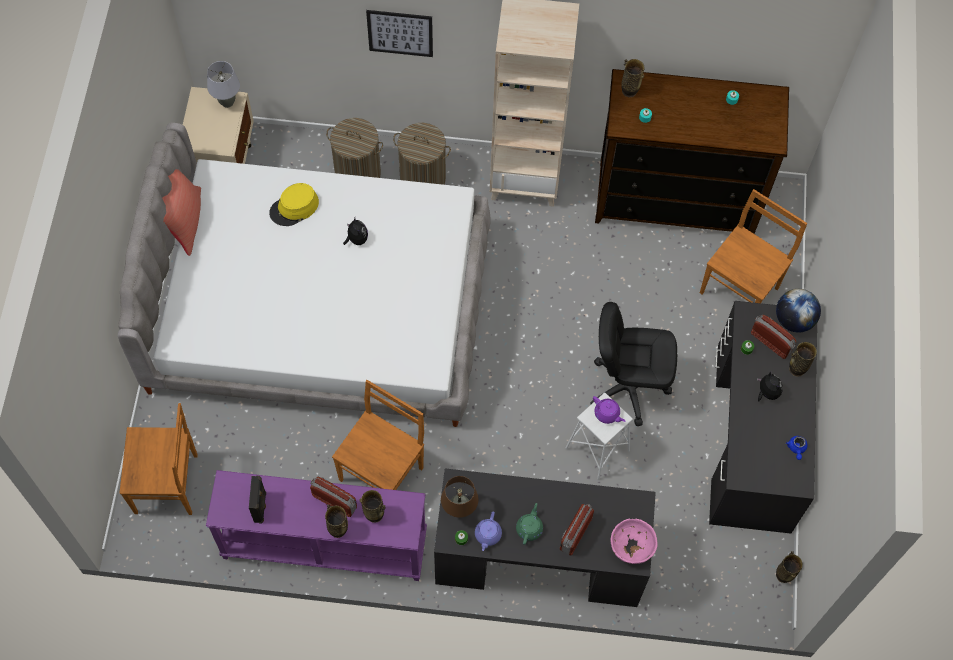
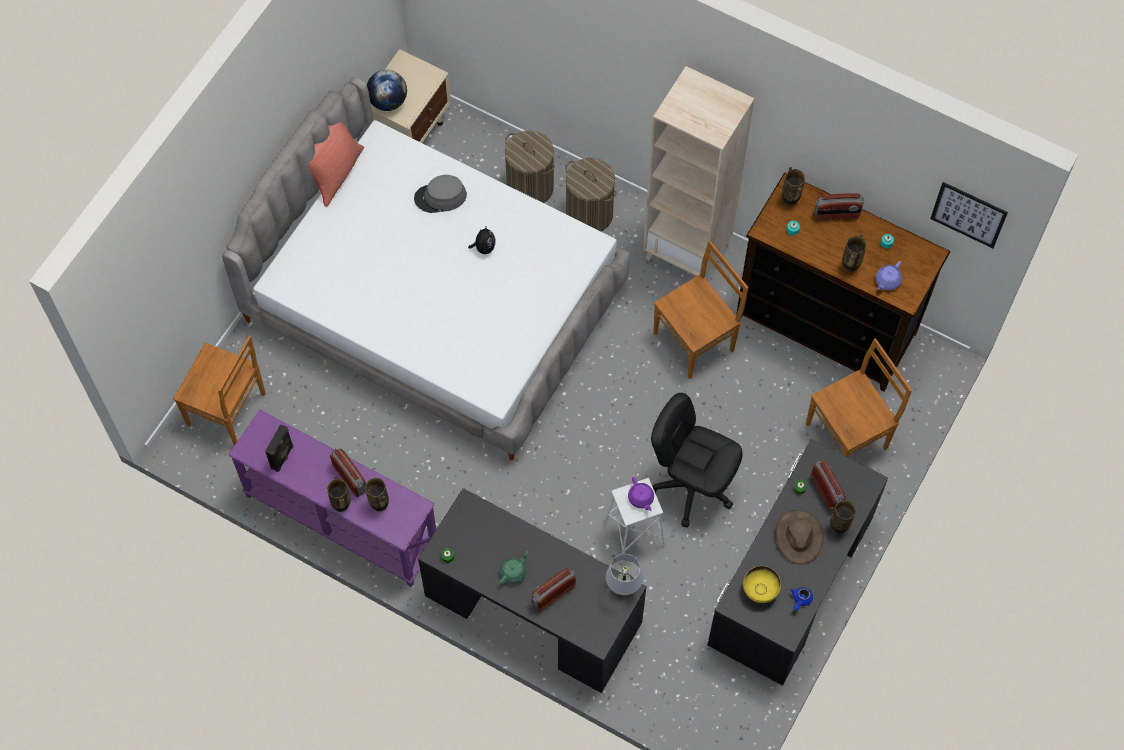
camera: 25 degrees right, 0 degrees up
(227, 103) = (425, 76): grey table lamp -> grey table lamp (623, 588)
(294, 208) = (440, 197): yellow hat -> grey hat
(383, 472) = (424, 475): brown chair -> brown chair (695, 341)
(400, 33) = (593, 67): picture -> picture (968, 214)
(459, 510) = (458, 531): brown table lamp -> none
(487, 535) = (473, 563): purple teapot -> purple teapot (887, 281)
(631, 547) = (599, 627): pink bowl -> none
(676, 90) = (837, 214): none -> radio
(757, 454) = (760, 590): none -> yellow bowl
(767, 392) = (798, 537): plush toy -> brown hat
(783, 575) = (755, 721): vase -> vase (850, 265)
(793, 320) = (859, 479): globe -> globe (388, 101)

